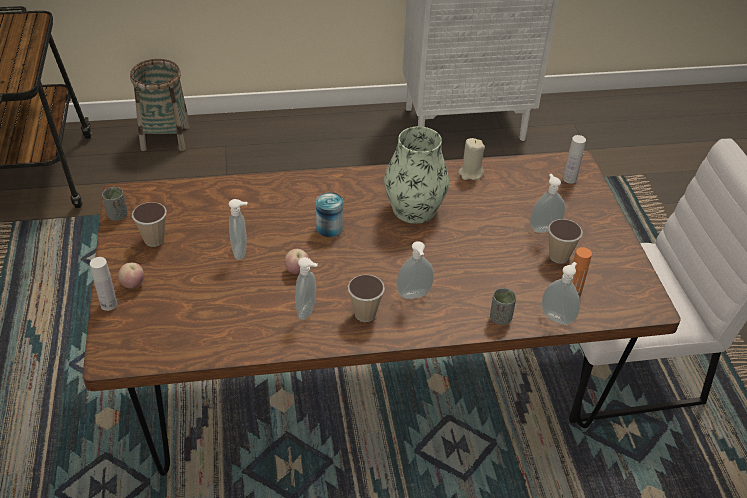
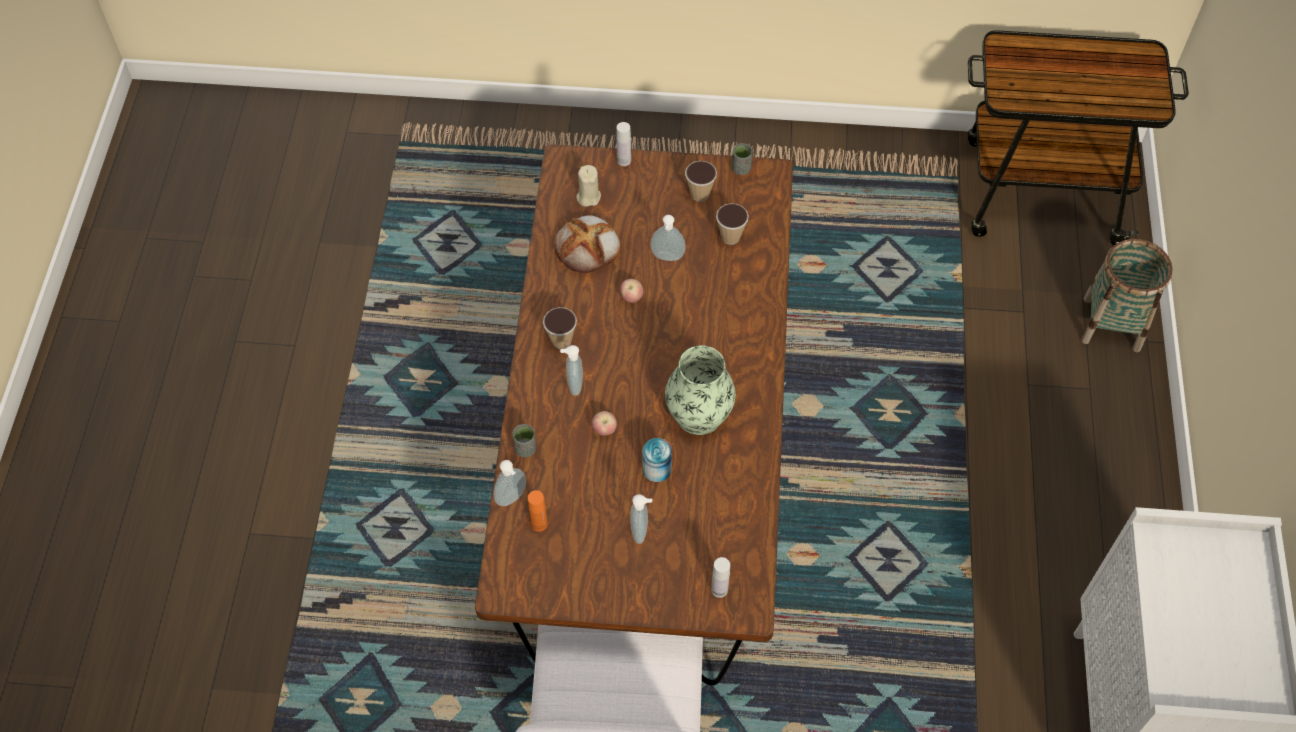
camera: 105 degrees right, 15 degrees up
(133, 285) = (644, 177): apple -> apple (604, 430)
(238, 314) = (588, 247): none -> bread
(308, 311) = (577, 298): soap dispenser -> none
(329, 228) = (685, 333): can -> can (657, 469)
(470, 173) = (749, 486): beige candle -> beige candle (588, 197)
(559, 256) = (594, 530): cup -> cup (730, 237)

